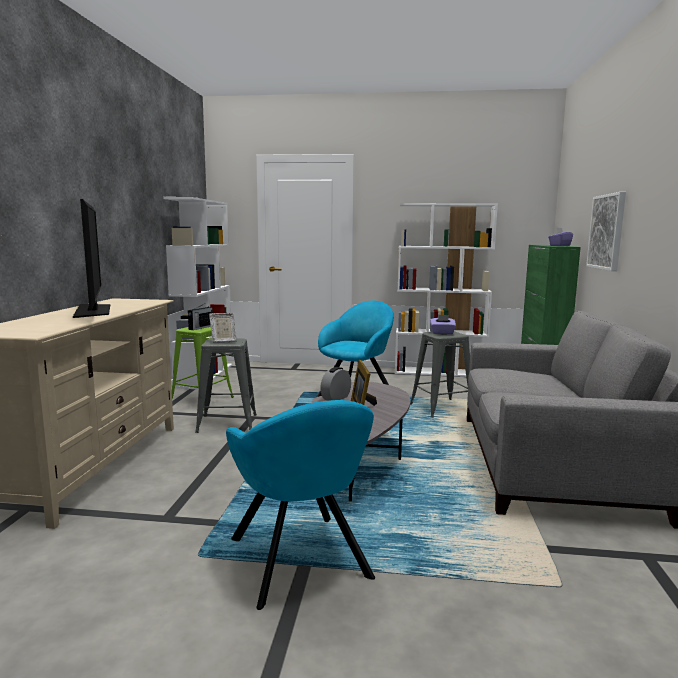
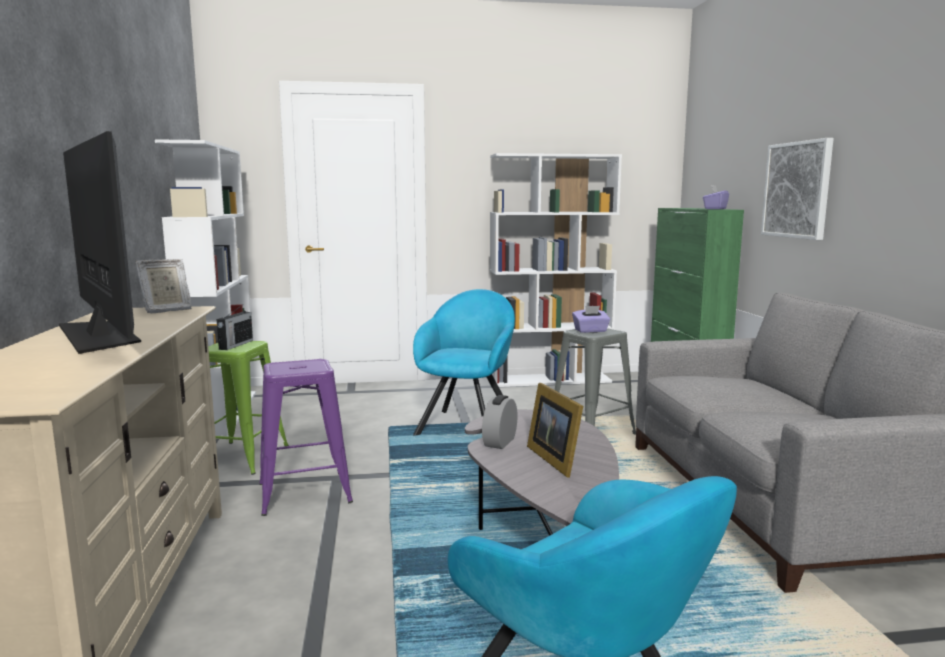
camera: 15 degrees left, 0 degrees up
(223, 341) = (295, 367): picture frame -> picture frame (166, 310)
(226, 423) = (303, 493): grey stool -> purple stool

